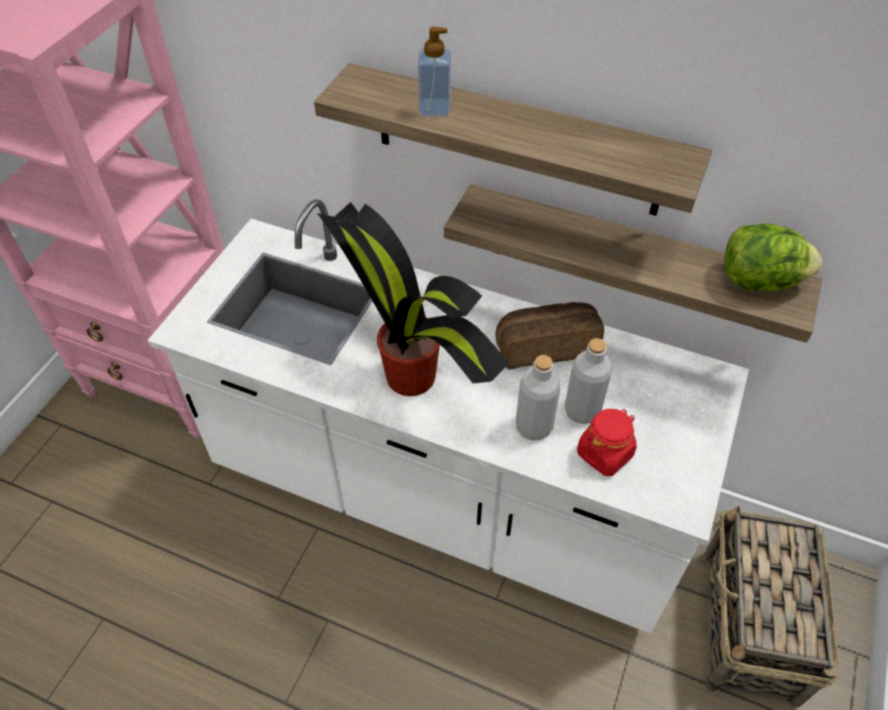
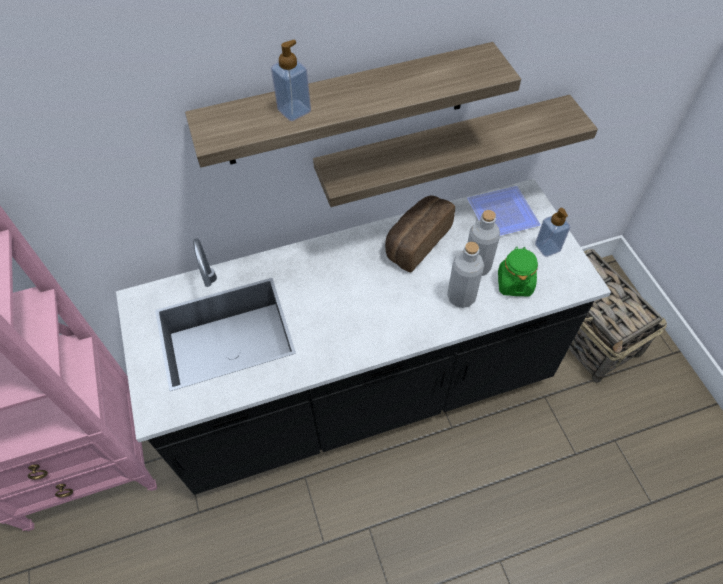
camera: 40 degrees left, 5 degrees up
(412, 378) = (359, 321): potted plant -> none
(444, 496) = (364, 392): white counter -> black counter
(604, 453) = (514, 283): red jar -> green jar
(666, 381) = (501, 216): none -> plate
(683, 446) = (547, 247): none -> soap dispenser
(759, 281) = (543, 116): lettuce -> none

